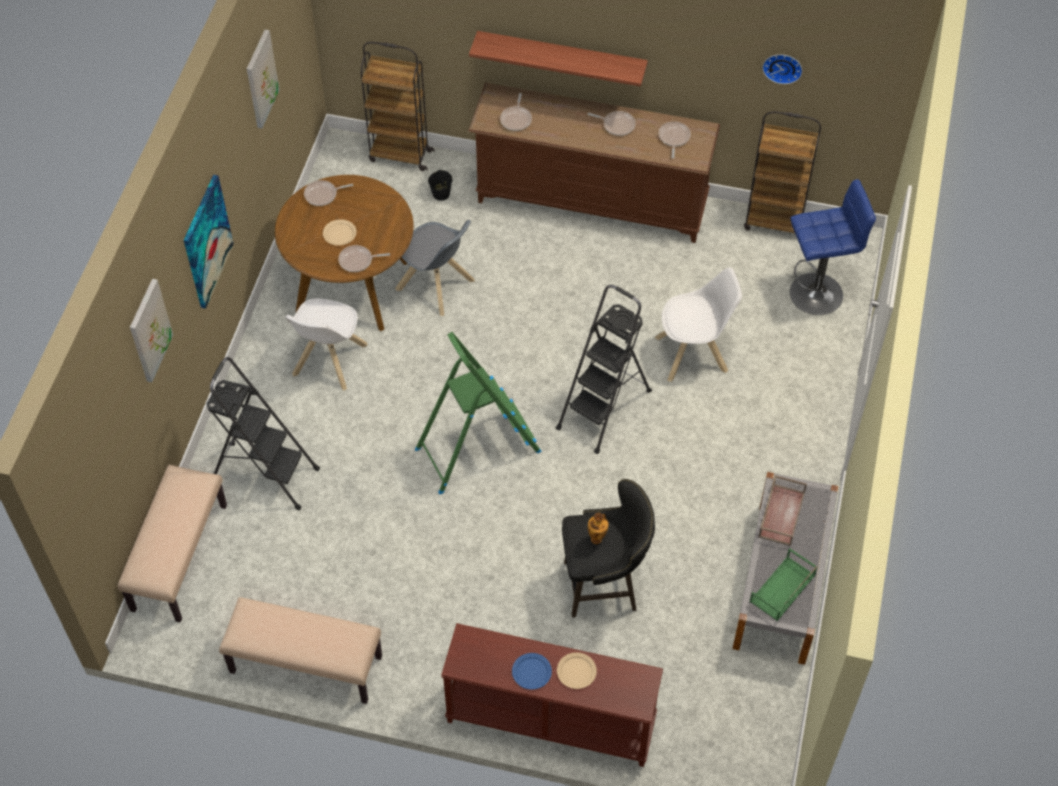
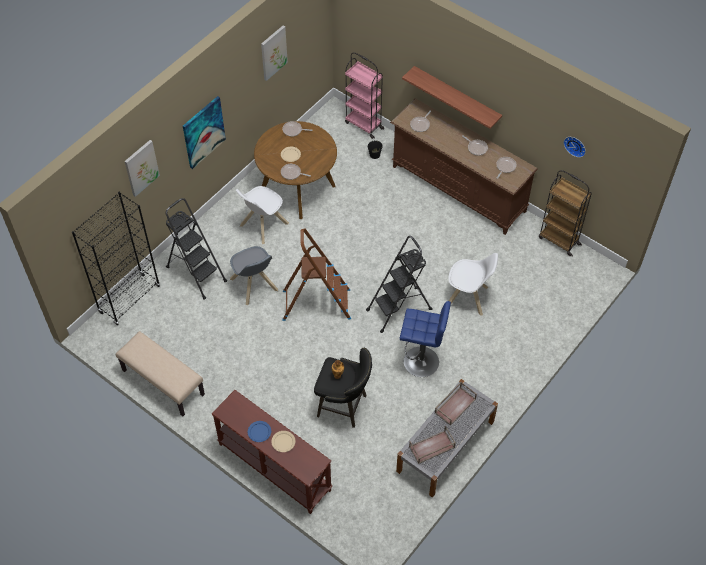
camera: 25 degrees right, 0 degrees up
(179, 556) = (129, 299): beige bench -> black bookcase
(400, 156) = (364, 125): brown cart -> pink cart
(437, 286) = (344, 205): grey chair -> grey chair (254, 285)
(479, 450) = (317, 304): green step ladder -> brown step ladder
(782, 589) = (431, 447): green tray -> brown tray
(816, 294) = (560, 291): blue stool -> blue stool (421, 362)

